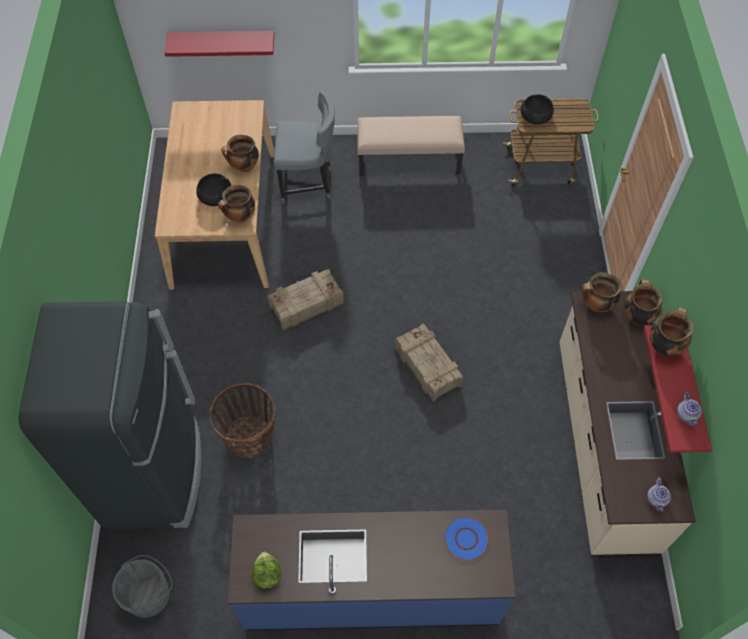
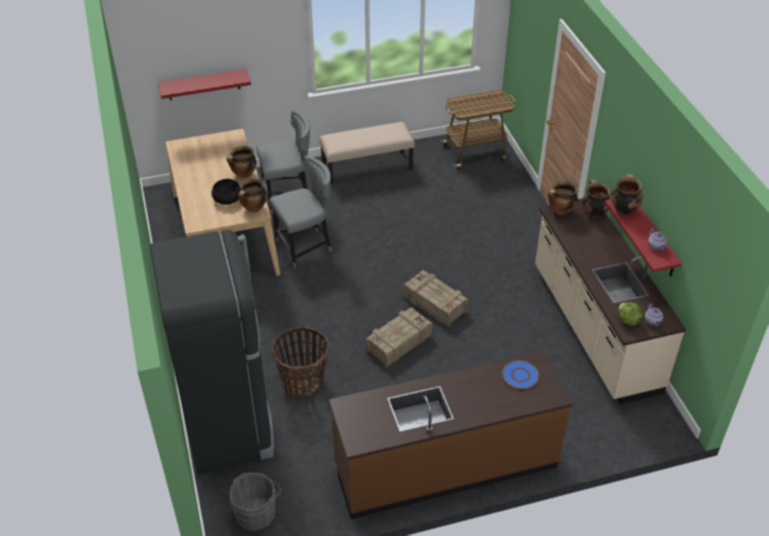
camera: 15 degrees left, 15 degrees down
(267, 575) = (372, 432): lettuce -> lettuce (627, 320)
(305, 304) = (317, 280): crate -> crate (398, 343)
(307, 256) = (305, 247): none -> grey chair
(371, 589) = (445, 466): blue counter -> brown counter
(535, 116) = (466, 106): black bowl -> none

